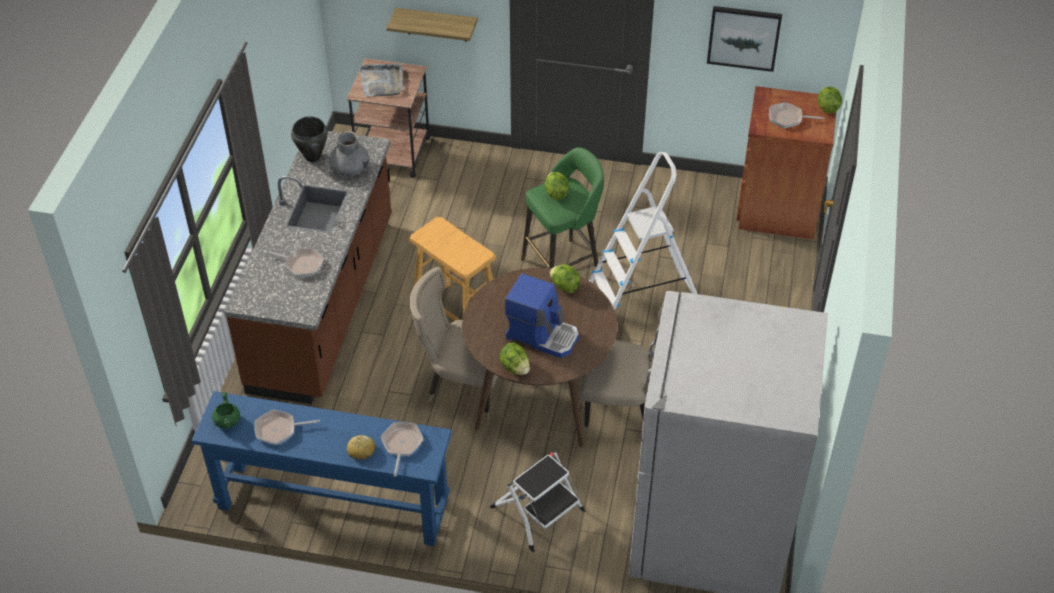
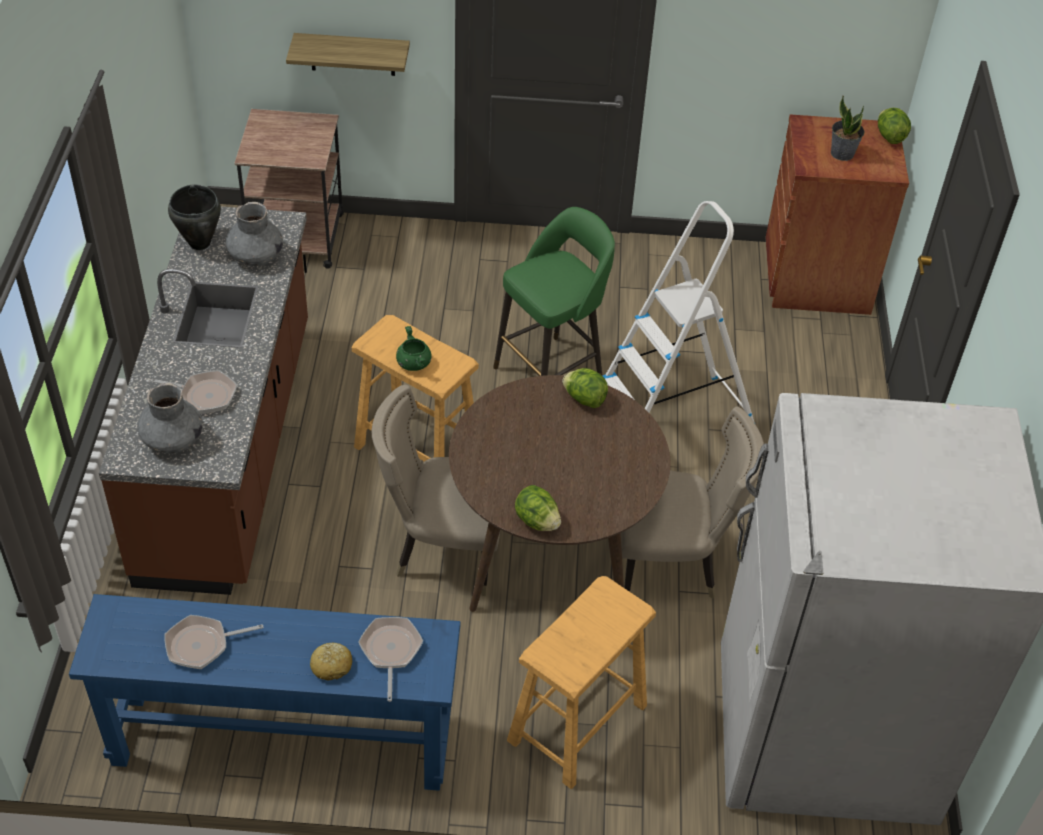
camera: 10 degrees left, 0 degrees up
(227, 421) = (121, 639): green cooking pot -> green cooking pot (413, 363)
(276, 292) = (172, 439): none -> grey vase
(382, 82) = (280, 138): grey tray -> none
(537, 511) = (578, 722): step ladder -> beige stool
(542, 335) = (567, 470): coffee machine -> none
(555, 193) = (545, 272): lettuce -> none
(744, 37) = (777, 47): picture -> none
(788, 118) = (842, 153): frying pan -> potted plant

